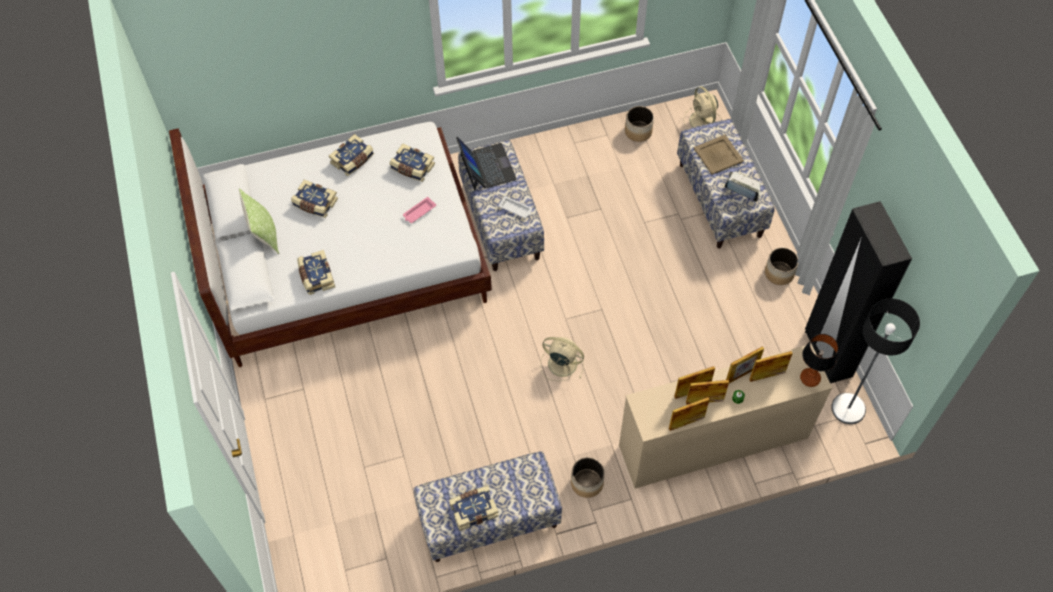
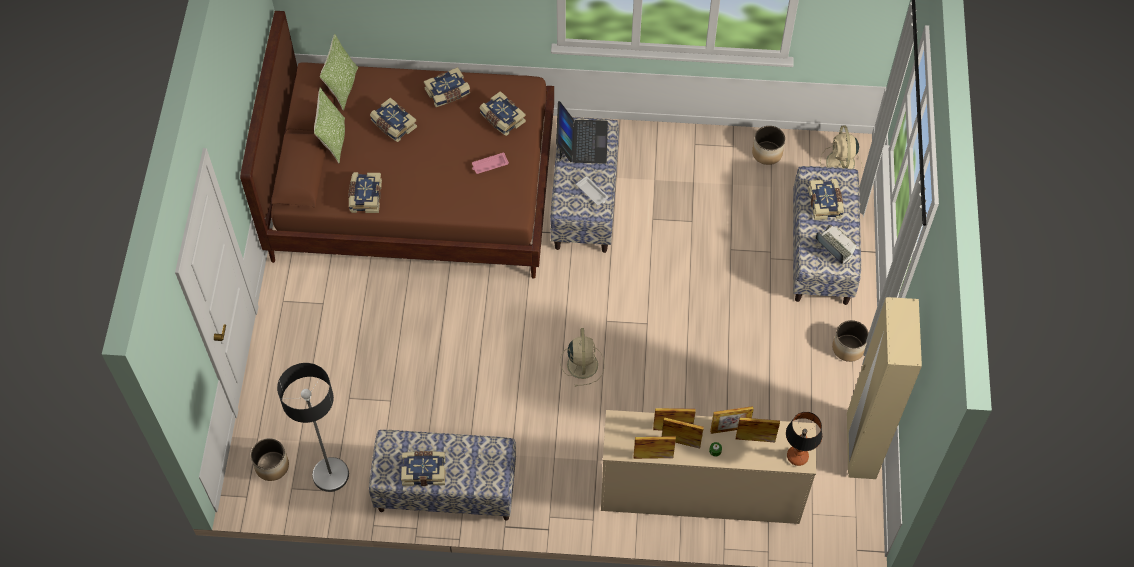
camera: 20 degrees right, 0 degrees up
(253, 184) = (342, 87): none -> pillow
(345, 260) = (414, 191): white bed -> brown bed
(561, 363) = (582, 363): beige fan -> beige fan turned 45 degrees clockwise
(587, 483) = (556, 489): planter -> planter (272, 466)
(718, 155) = (825, 203): beige tray -> book
(827, 354) = (860, 447): black wardrobe -> beige wardrobe
(848, 408) = (855, 509): floor lamp -> floor lamp (330, 474)

